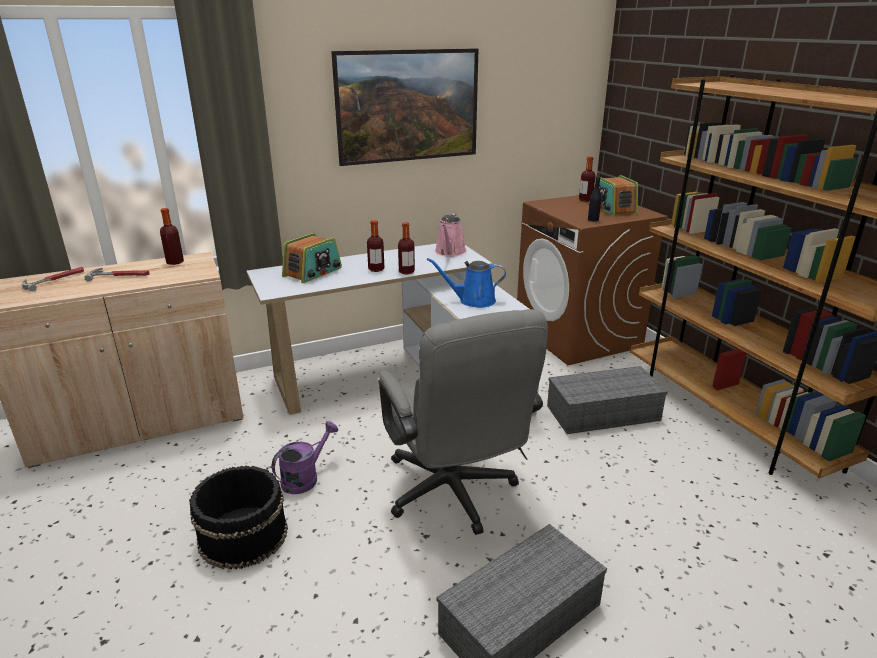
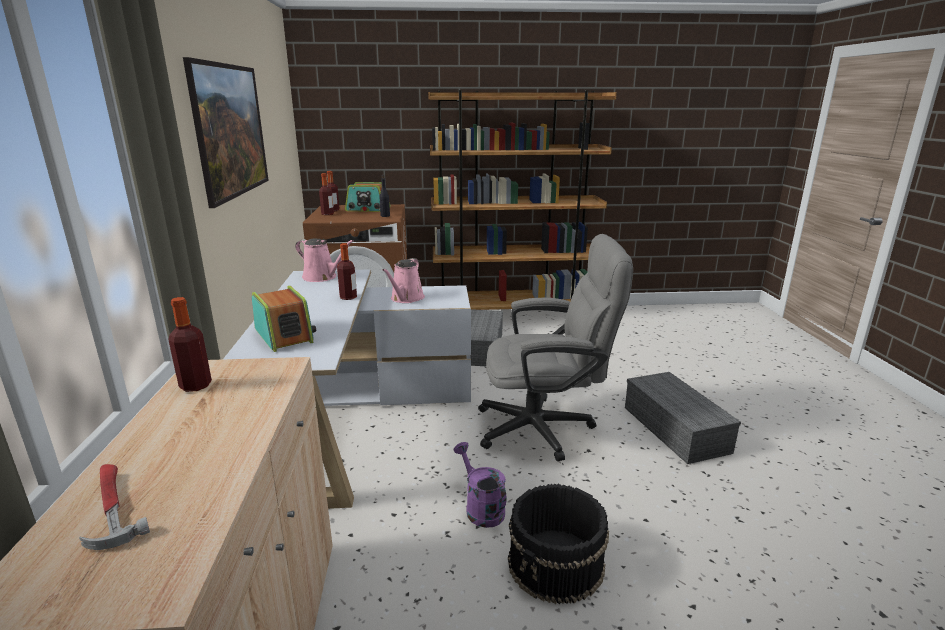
camera: 70 degrees left, 5 degrees down
(120, 276) = (196, 432): hammer -> none
(376, 269) = (322, 307): bottle -> bottle (327, 214)
(473, 301) = (406, 298): blue watering can -> pink watering can

